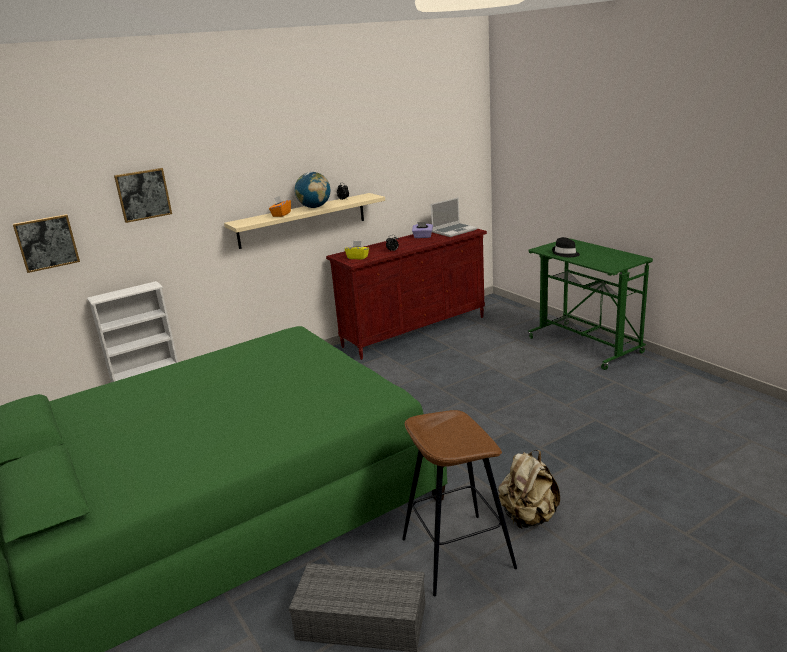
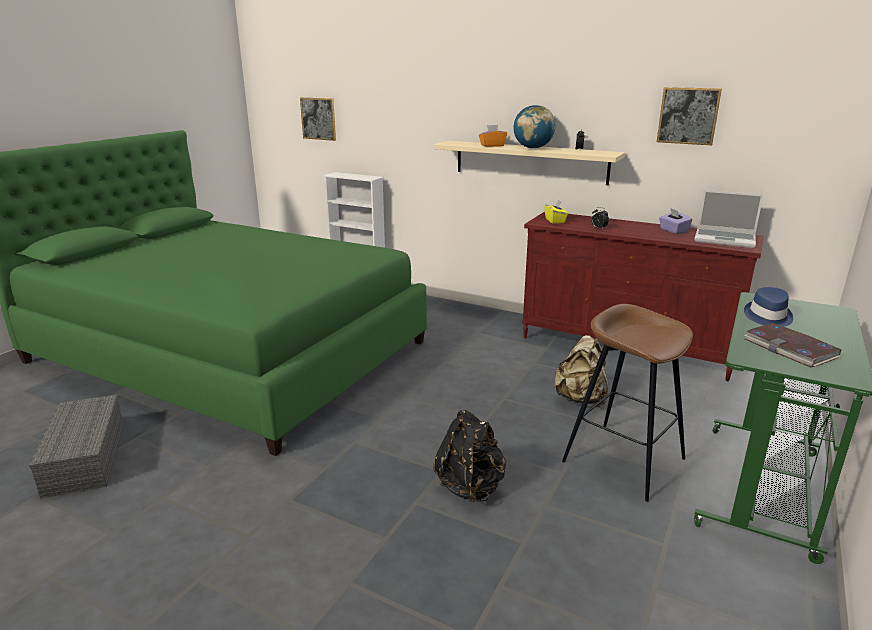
camera: 60 degrees right, 0 degrees up
(143, 195) = (387, 95): picture -> picture (688, 116)
(456, 553) = (184, 487): brown stool -> brown stool (623, 459)
(528, 517) = (256, 524): beige backpack -> beige backpack (580, 399)
(534, 424) = (471, 486): none -> black backpack
(565, 253) = (767, 317): black hat -> blue hat
(604, 259) = (790, 348): none -> book

